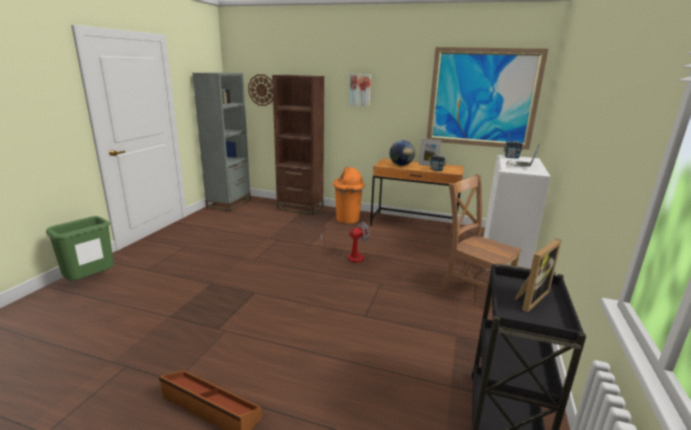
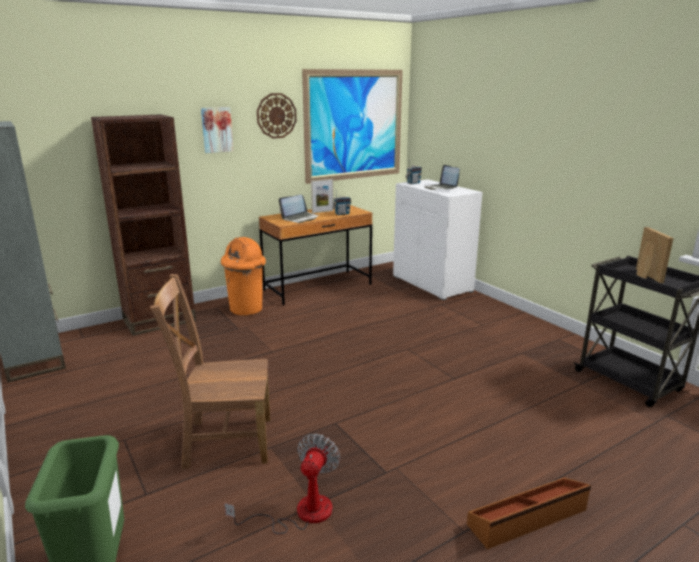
camera: 50 degrees left, 0 degrees up
(261, 90) = (43, 147): wall clock -> wall clock (276, 115)
(349, 257) = (334, 342): fan -> fan (301, 513)
(401, 165) = (300, 218): globe -> laptop
(473, 289) = (464, 316): brown chair -> brown chair (224, 441)

